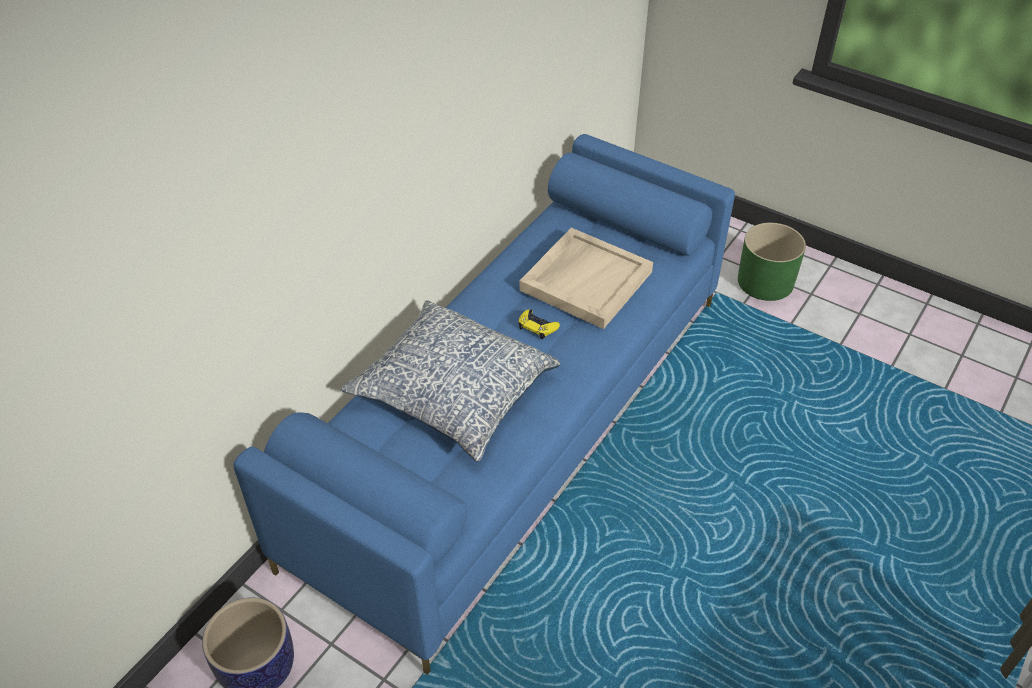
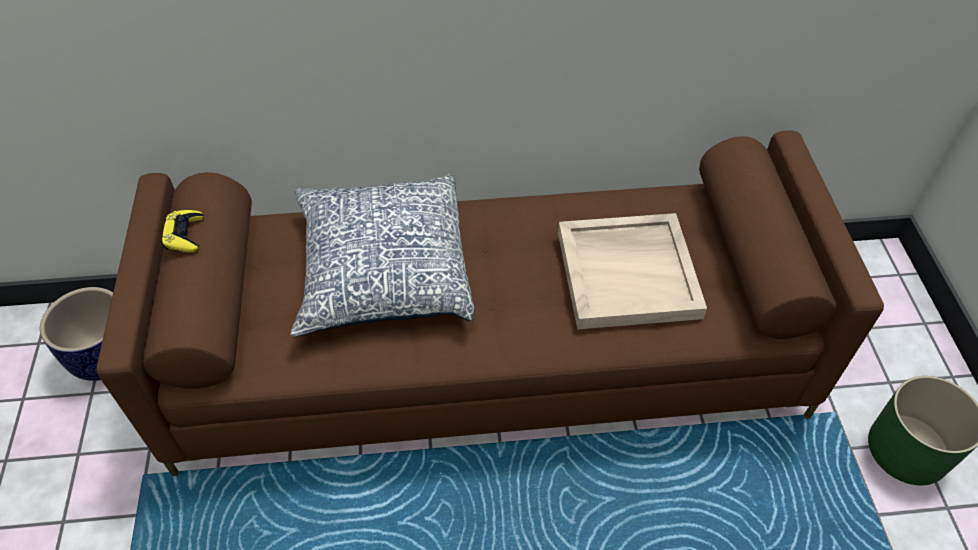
camera: 50 degrees right, 5 degrees up
(515, 422) = (490, 356): blue sofa -> brown sofa
(537, 326) = (525, 276): yellow game controller -> yellow game controller (185, 235)

